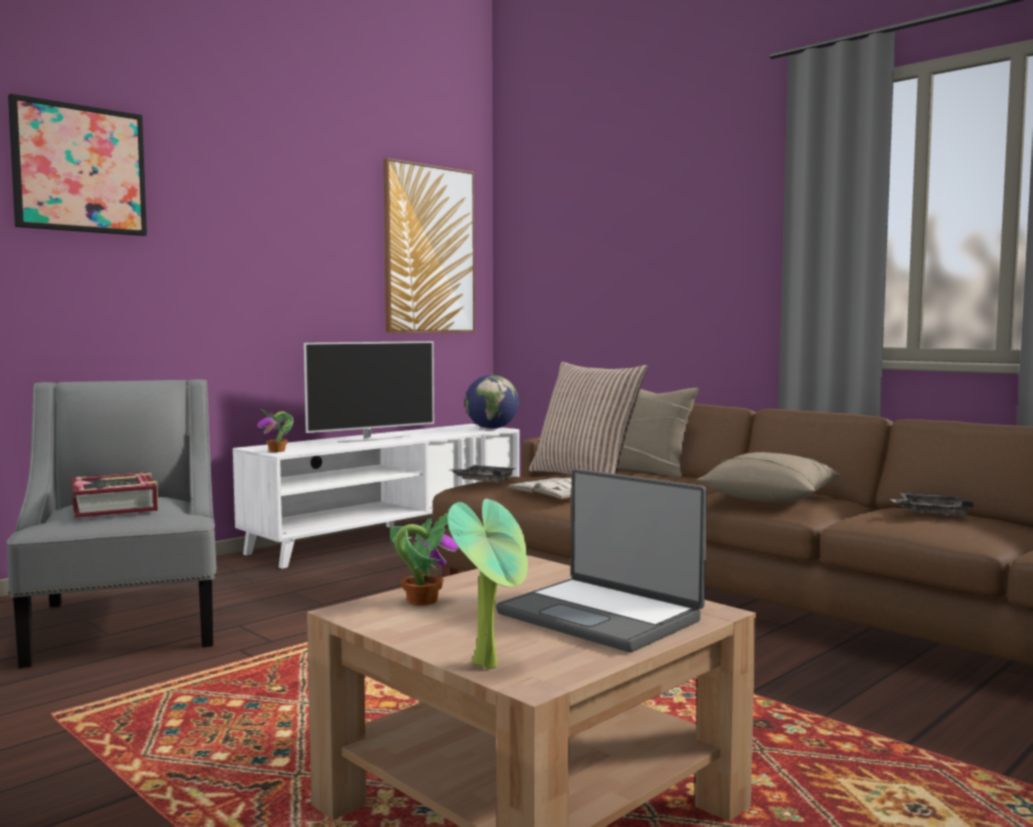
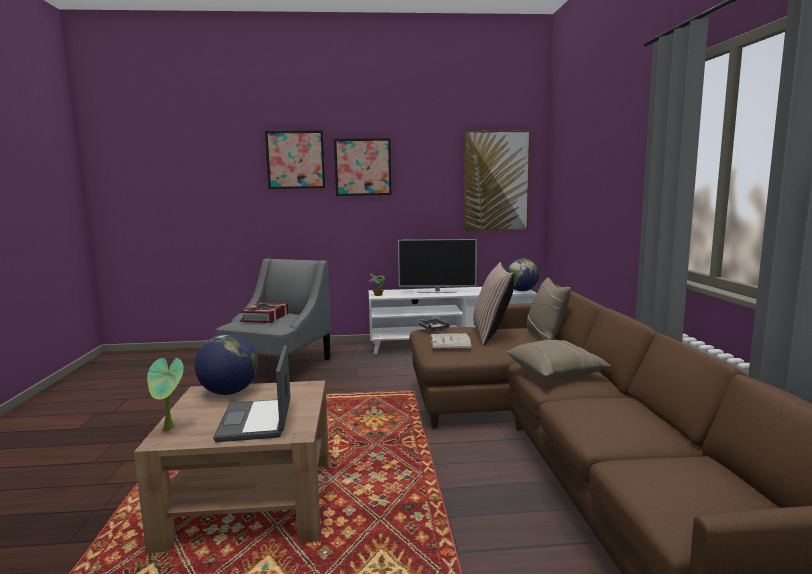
camera: 40 degrees right, 5 degrees up
(218, 201) = (363, 167): none -> picture
(421, 600) = (229, 392): potted plant -> globe
(930, 514) = (618, 411): grey tray -> none

